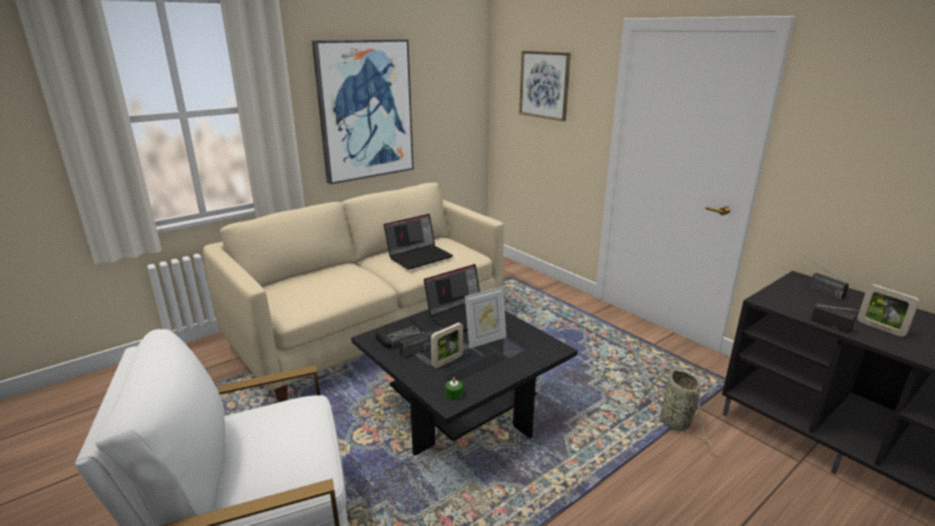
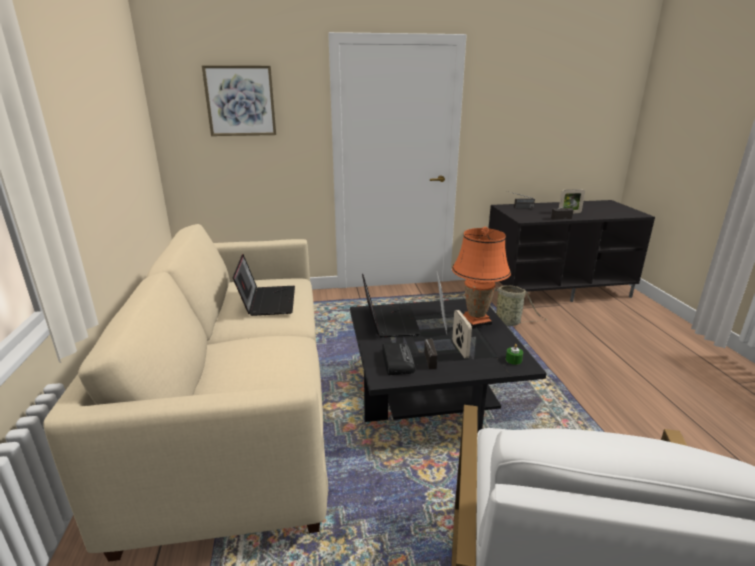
camera: 60 degrees left, 0 degrees up
(365, 110) = (86, 146): picture -> none
(513, 358) = (476, 321): none -> orange table lamp

